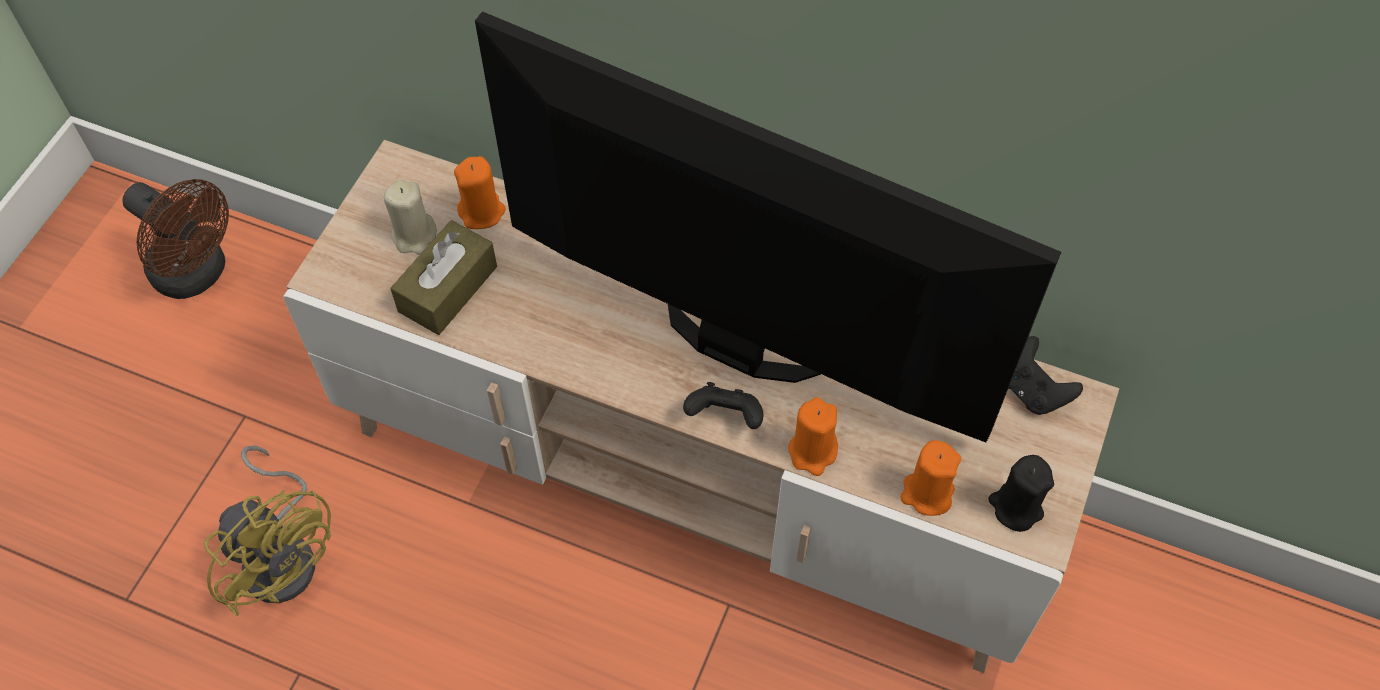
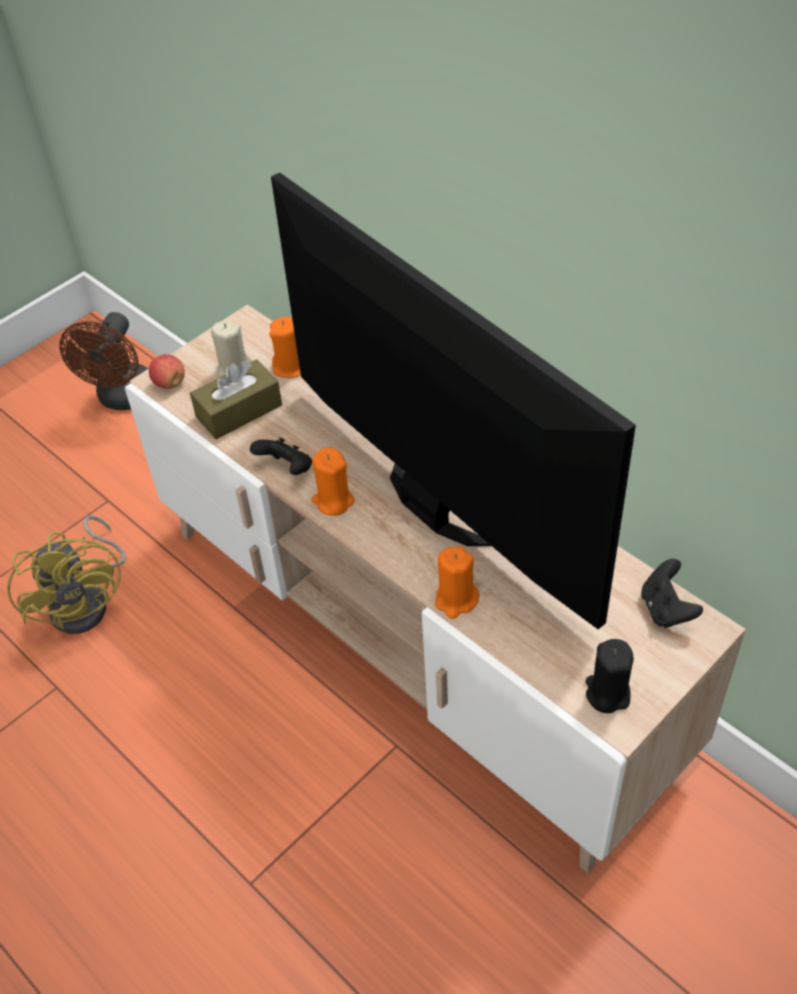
camera: 25 degrees right, 10 degrees down
(197, 274) = (123, 399): brown fan -> brown fan turned 45 degrees clockwise
(341, 275) = (169, 383): none -> apple
(725, 417) = (399, 555): black game controller -> black game controller (287, 469)
(927, 493) = (535, 659): orange candle -> orange candle (333, 501)

